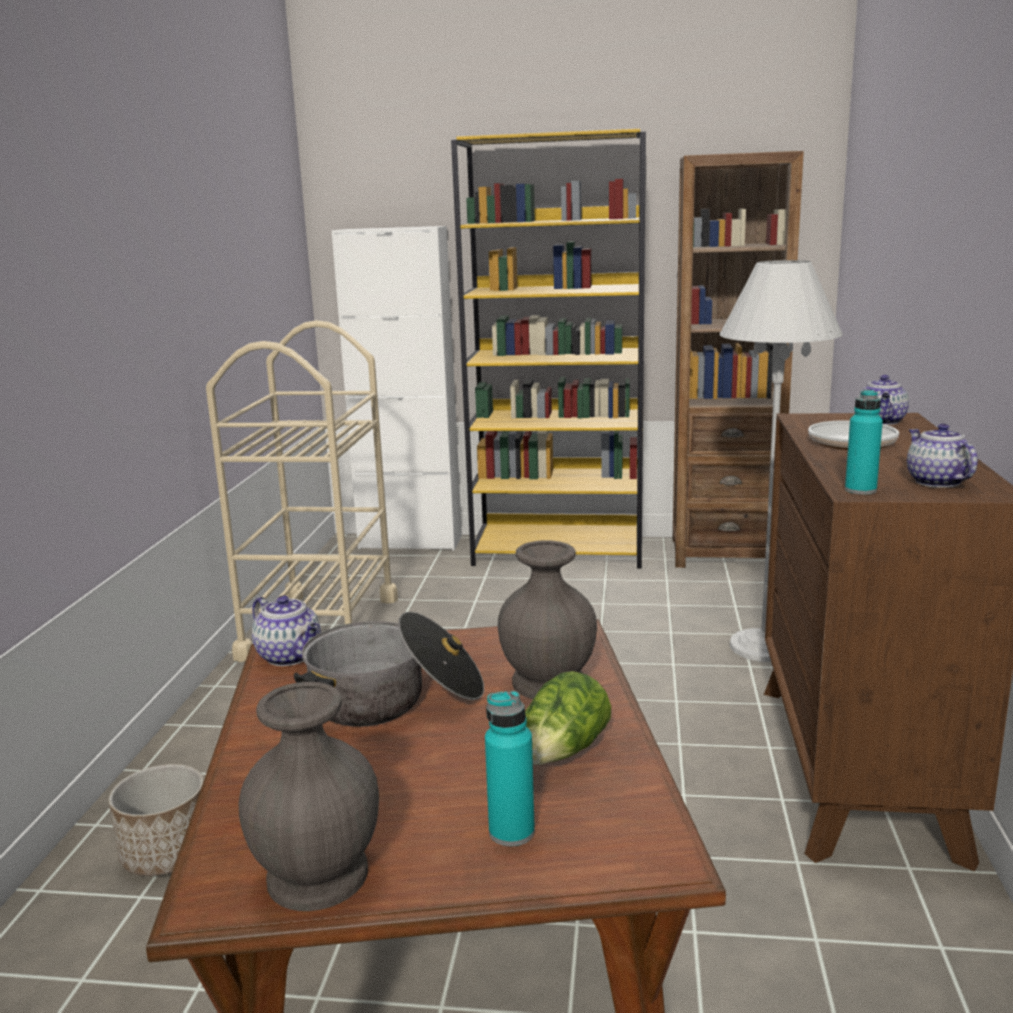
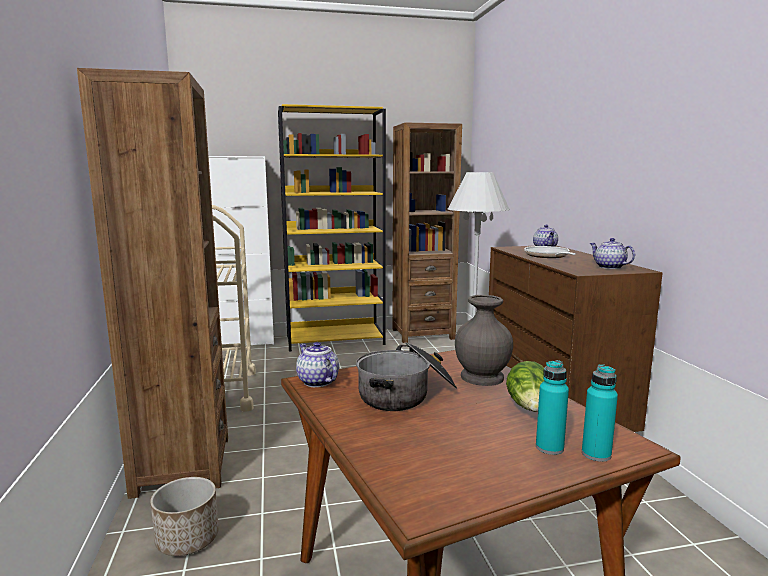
camera: 20 degrees left, 5 degrees down
(216, 740) = (182, 465): none -> brown bookcase
(291, 656) = (317, 381): teapot -> teapot turned 150 degrees counterclockwise
(316, 877) = (469, 489): grey vase -> none
(860, 490) = (582, 271): turquoise bottle -> turquoise bottle (596, 454)

